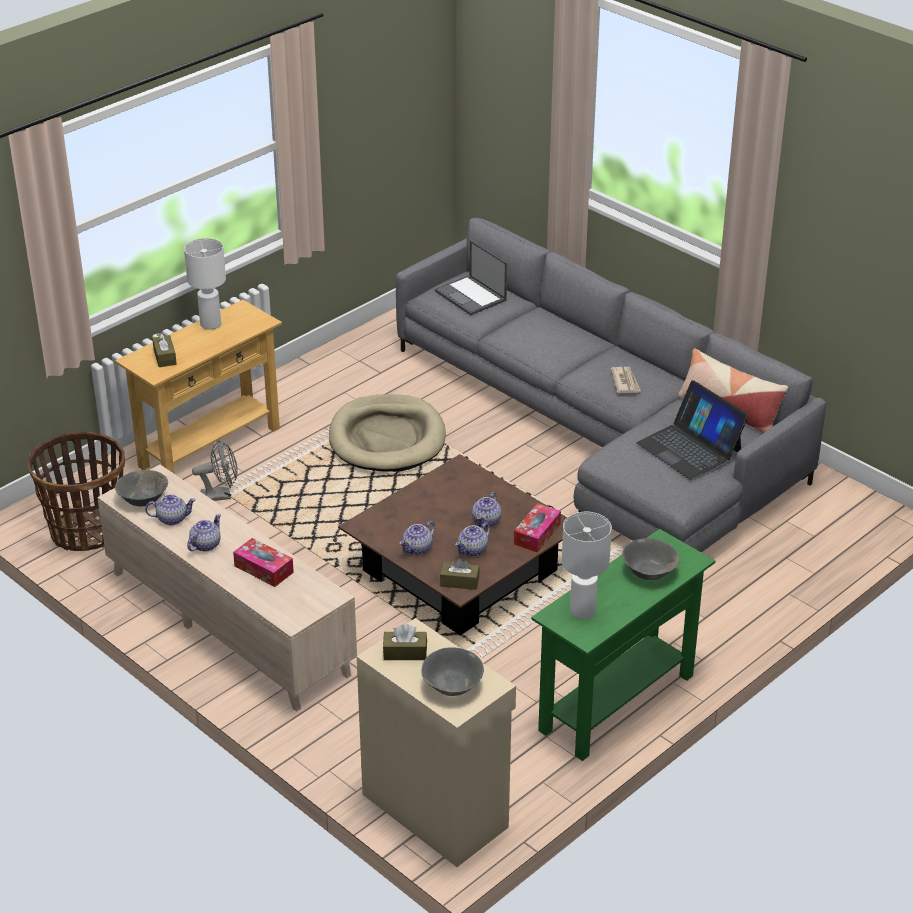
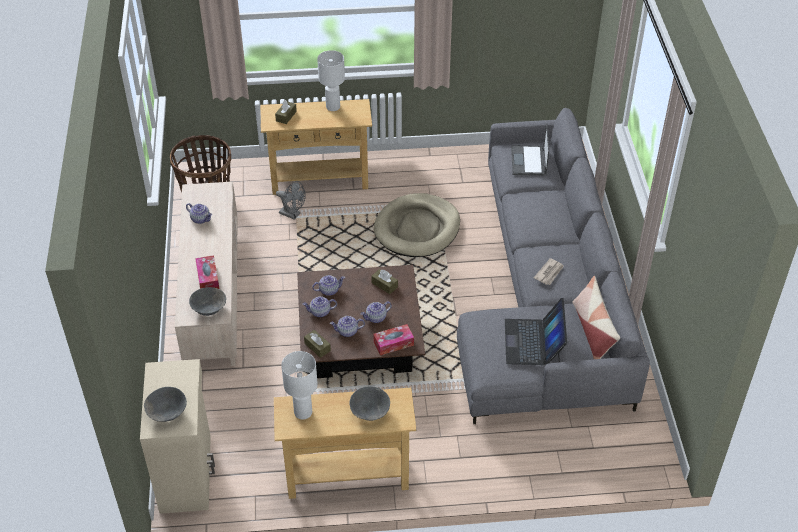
camera: 40 degrees right, 10 degrees up
(143, 499) = (201, 199): grey bowl -> grey bowl (208, 309)
(205, 544) = (198, 244): teapot -> teapot (329, 290)
(405, 652) = (169, 376): brown tissue box -> brown tissue box (384, 285)
(616, 703) = (347, 477): green console table -> beige console table

